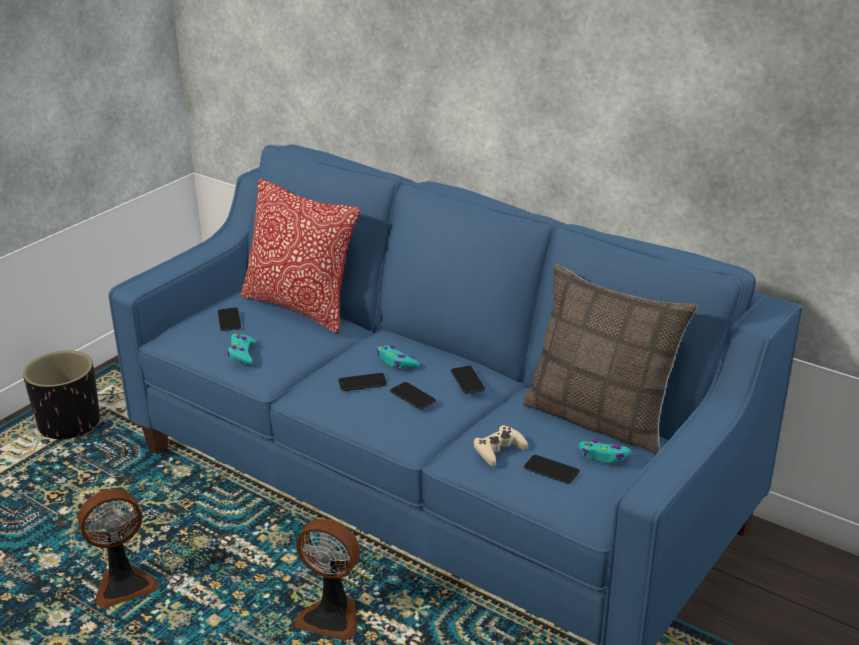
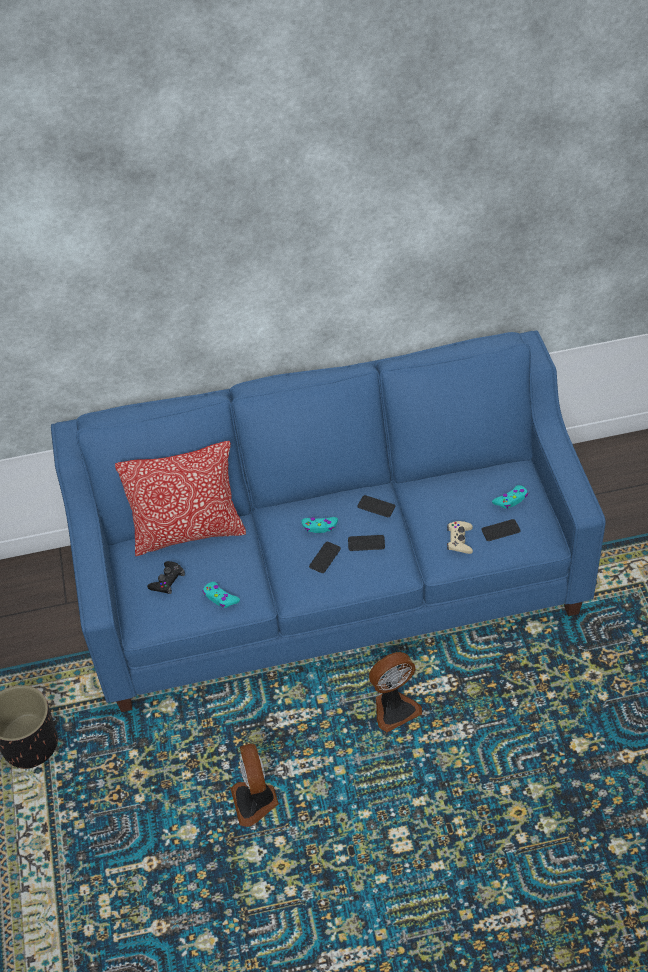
camera: 45 degrees left, 20 degrees up
(124, 585) = (255, 801): fan -> fan turned 150 degrees clockwise
(229, 320) = (167, 580): phone -> black game controller
(600, 418) = (472, 475): pillow -> none

